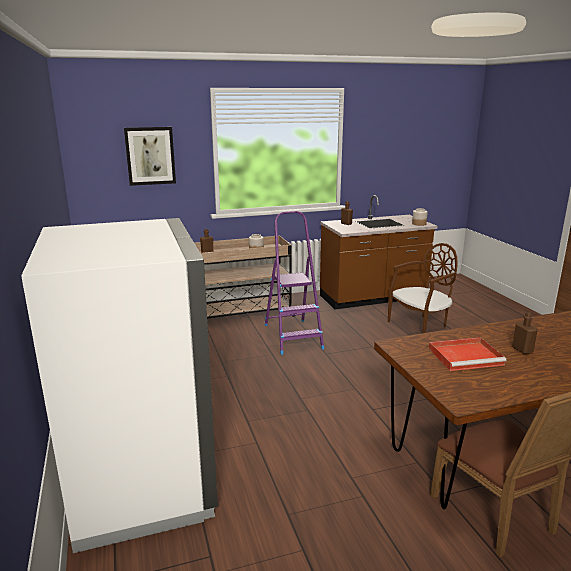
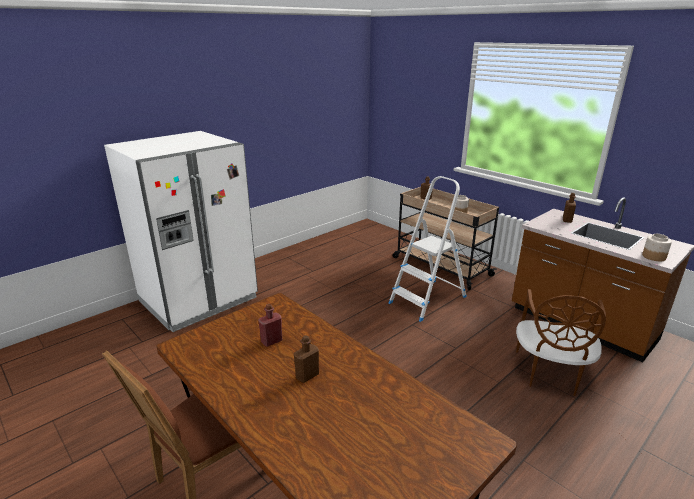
camera: 65 degrees right, 5 degrees up
(150, 156) = (420, 102): picture -> none
(293, 336) = (427, 300): purple step ladder -> white step ladder
(420, 326) = (550, 373): brown chair -> brown chair turned 75 degrees clockwise
(466, 356) = (271, 341): red tray -> red bottle

